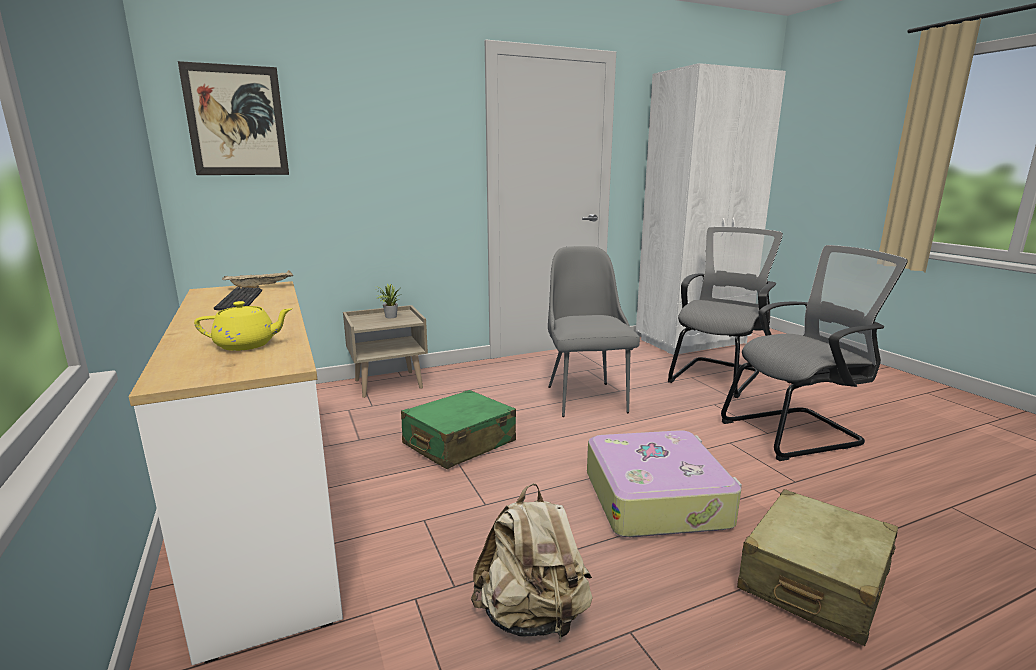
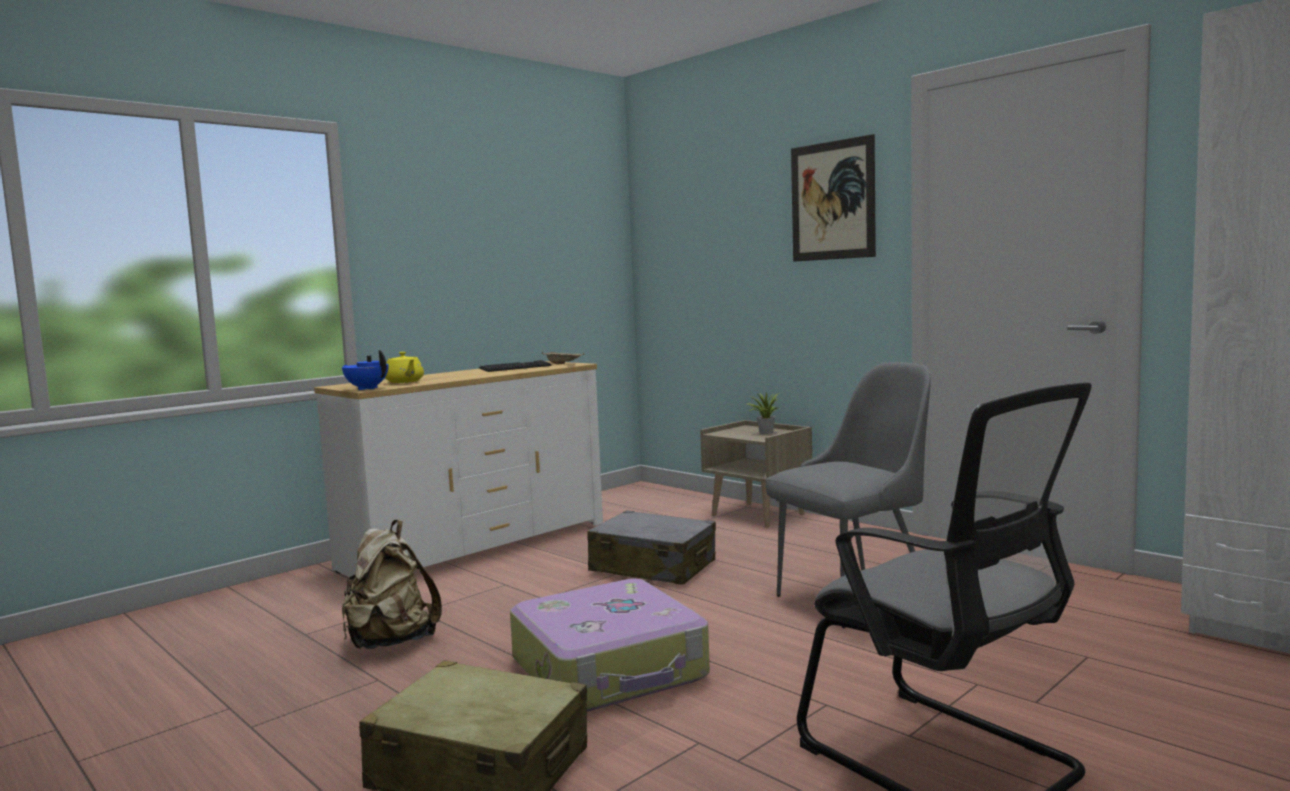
camera: 70 degrees right, 10 degrees down
(236, 121) = (679, 220): picture -> picture (832, 200)
(281, 364) = (367, 388): none -> blue teapot
(459, 443) = (653, 567): green suitcase -> grey suitcase
(717, 376) = (1139, 678): chair -> none

